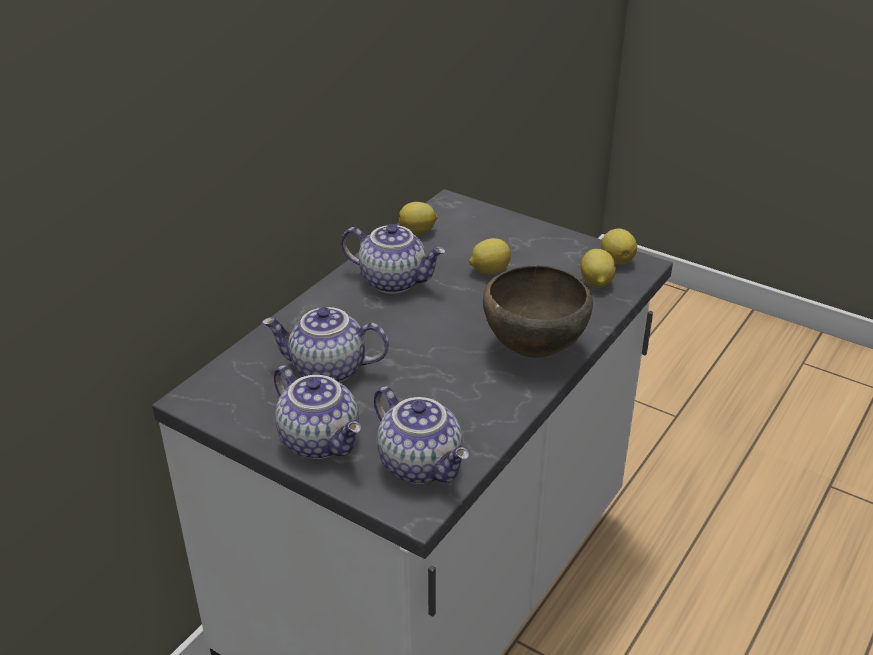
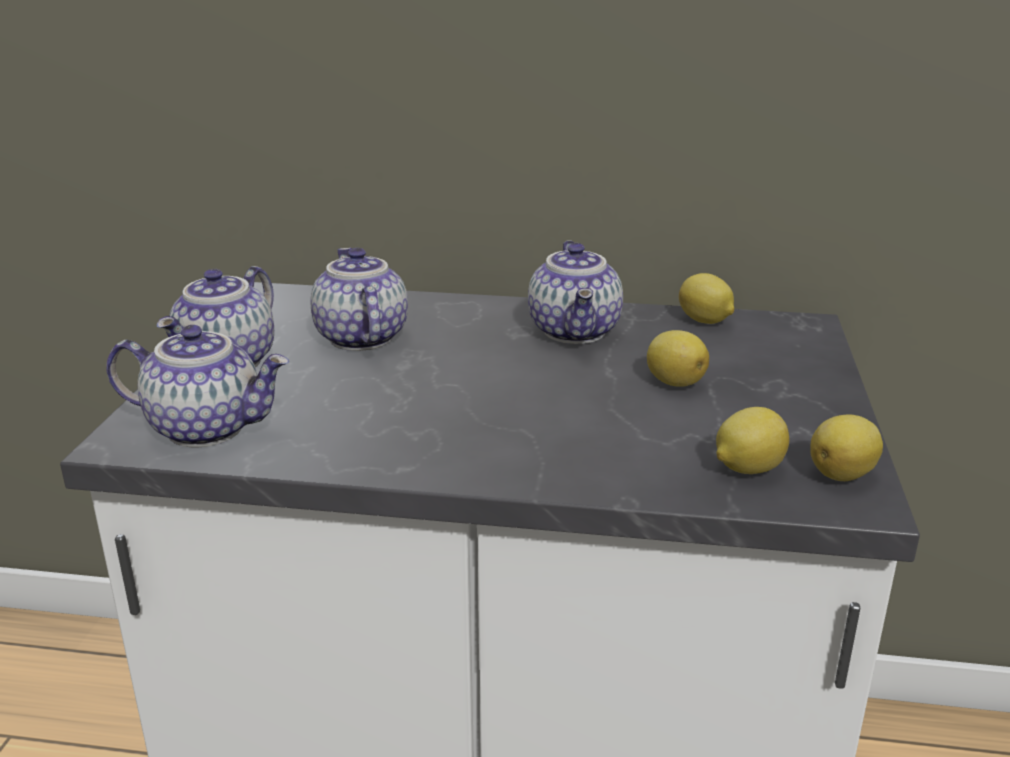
camera: 65 degrees right, 10 degrees down
(422, 464) = (208, 427): teapot -> teapot turned 105 degrees counterclockwise
(532, 350) = (509, 451): brown bowl -> none

